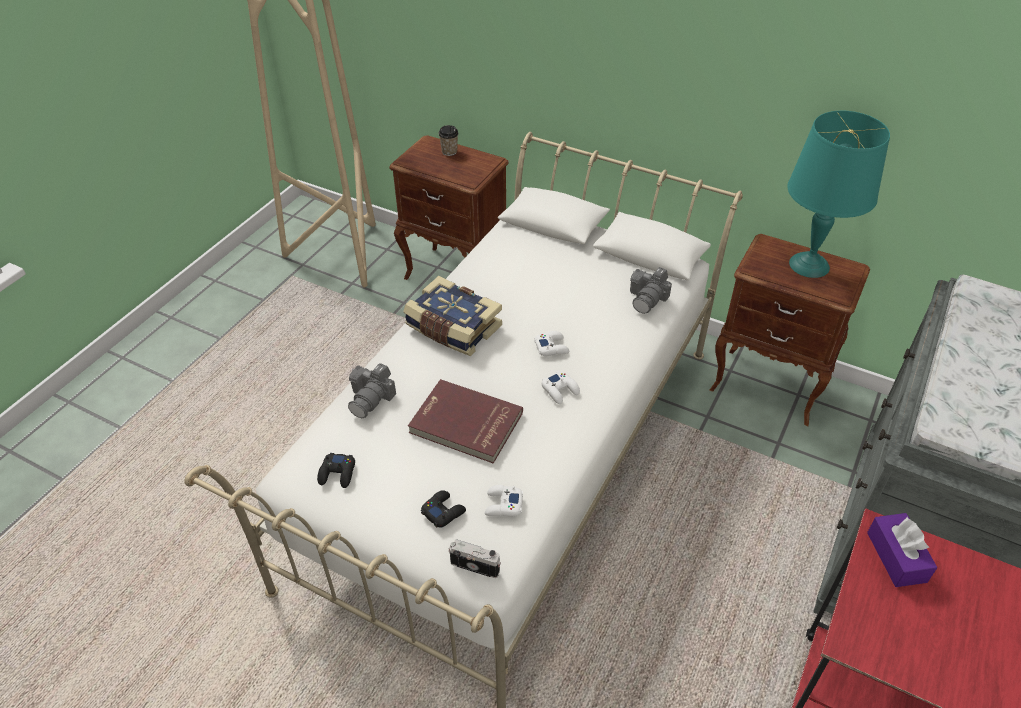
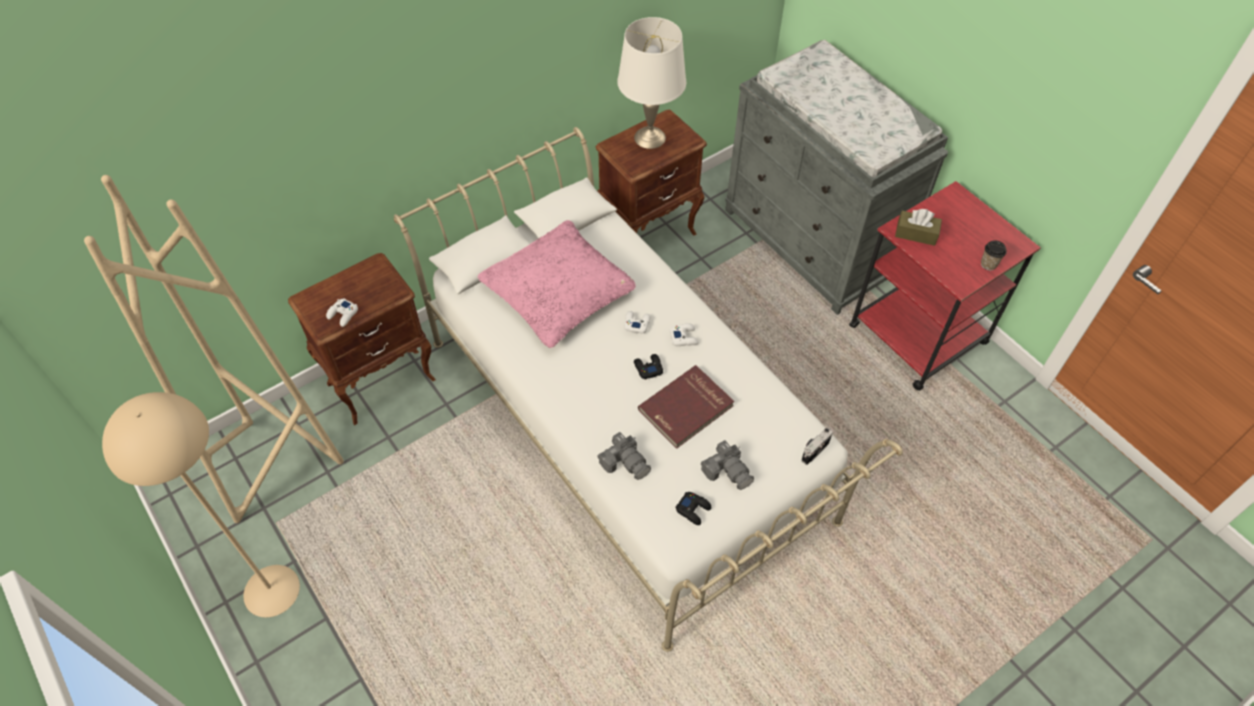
camera: 65 degrees left, 10 degrees up
(233, 299) = (272, 590): none -> beige floor lamp
(443, 511) = (761, 452): black game controller -> black game controller (648, 368)
(449, 152) = (336, 289): cup -> cup (988, 264)
(452, 328) = (577, 379): book -> none
(503, 505) = (772, 414): white game controller -> white game controller (343, 315)
(550, 280) = (559, 292): none -> pink pillow
(648, 298) = (618, 243): camera -> camera (727, 471)
(810, 265) = (650, 137): turquoise table lamp -> white table lamp
(896, 557) = (916, 234): purple tissue box -> brown tissue box

